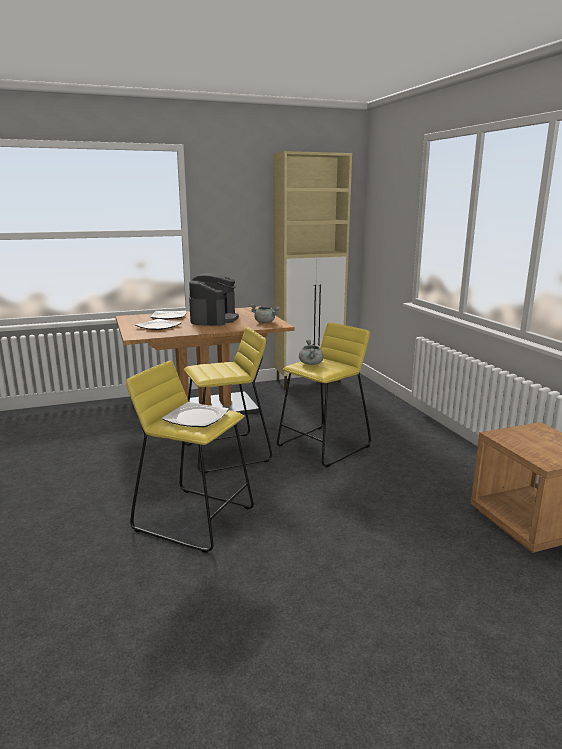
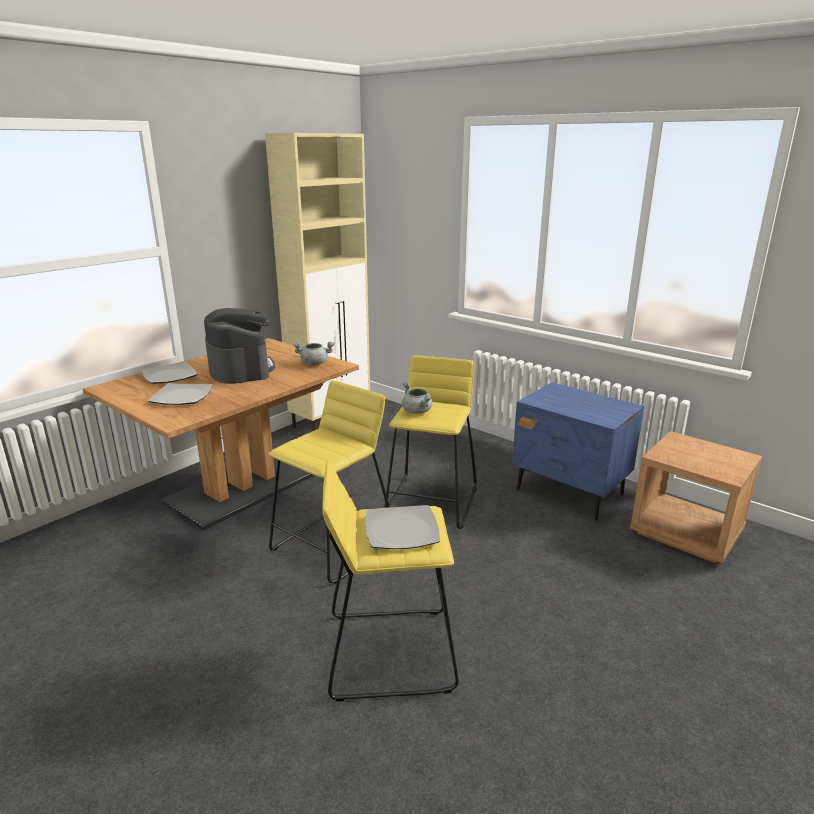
camera: 30 degrees left, 5 degrees up
(449, 468) = (569, 492): none -> blue nightstand

